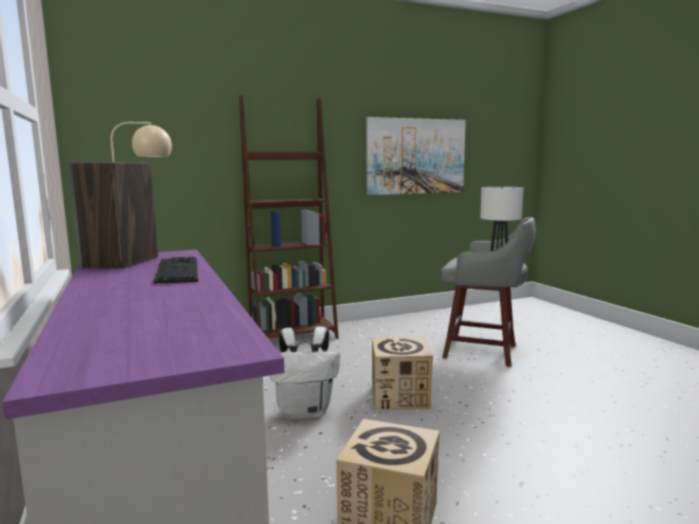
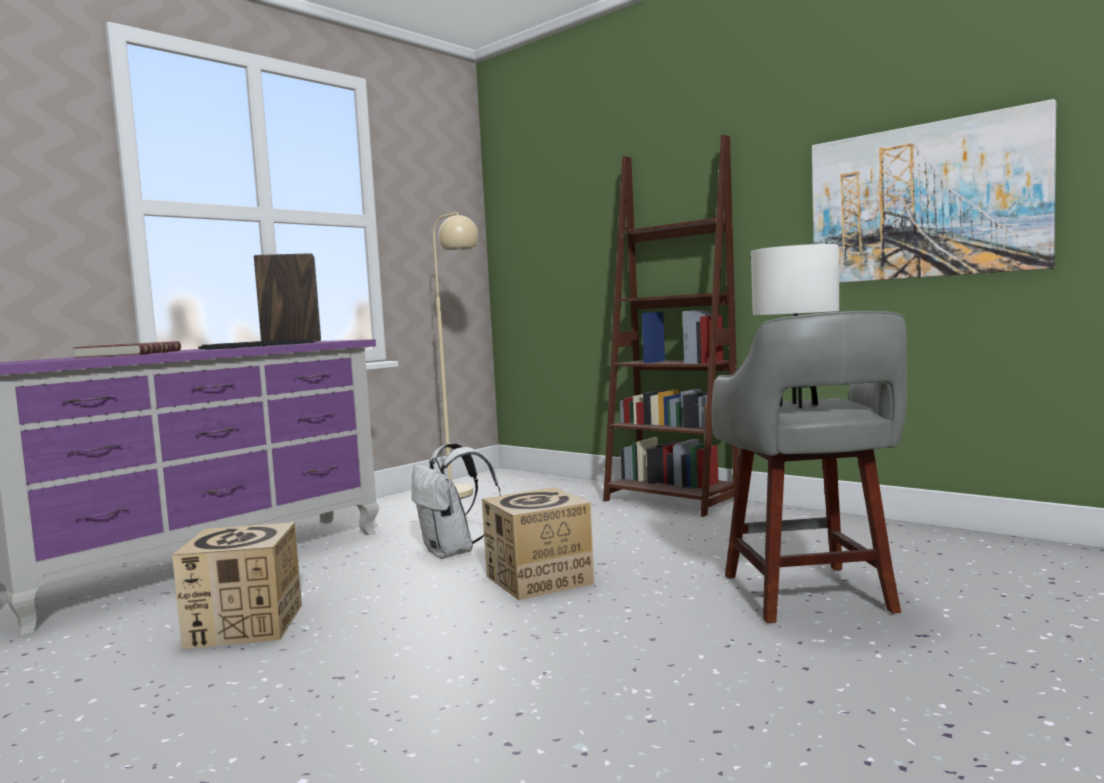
camera: 65 degrees right, 5 degrees down
(146, 305) = (128, 354): none -> red book

